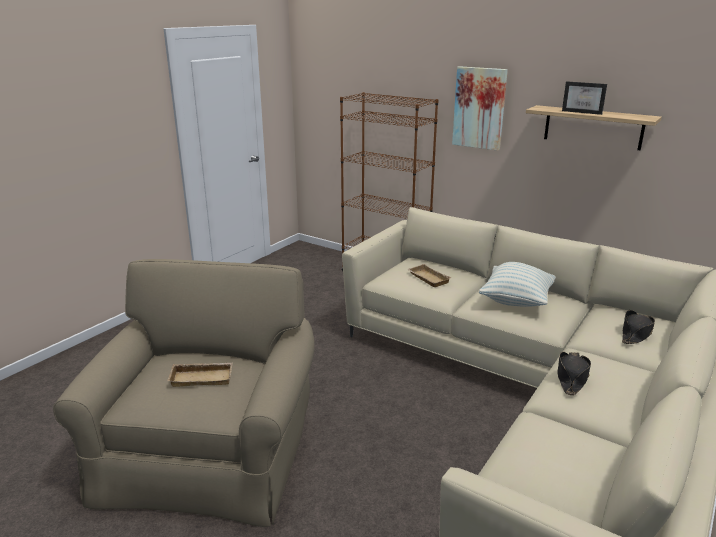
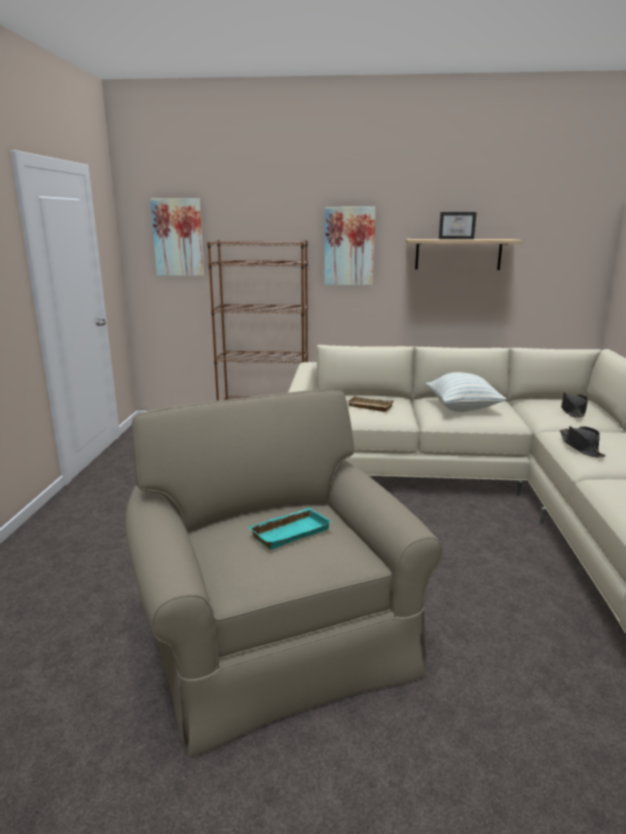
camera: 30 degrees left, 5 degrees down
(203, 377) = (290, 532): beige tray -> turquoise tray
(334, 86) = (178, 237): none -> picture

